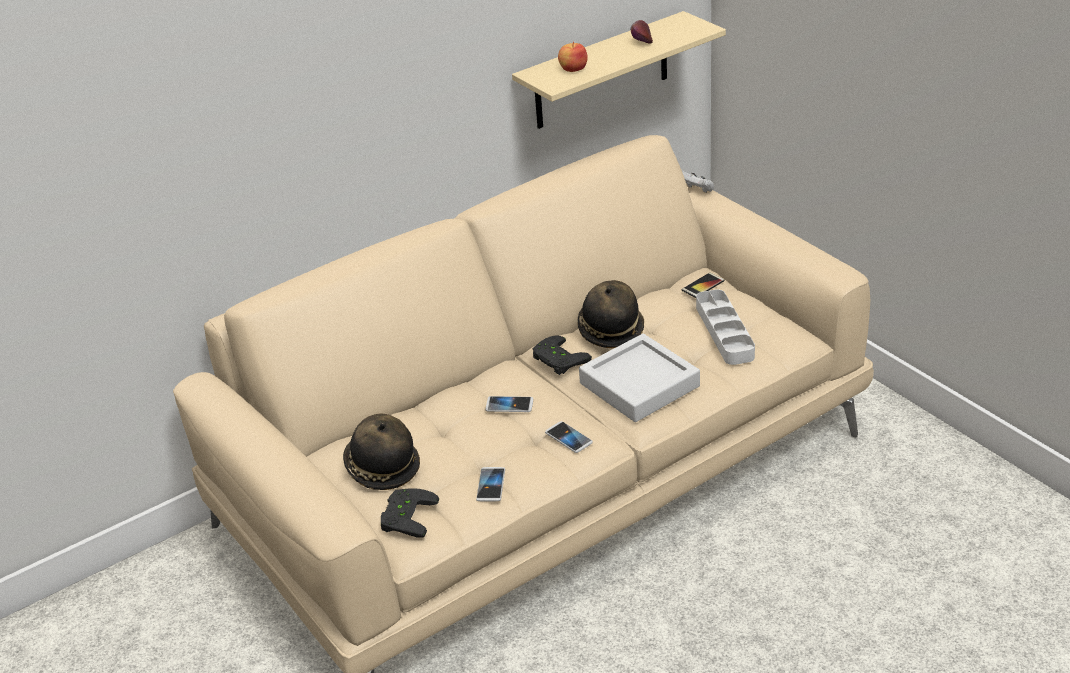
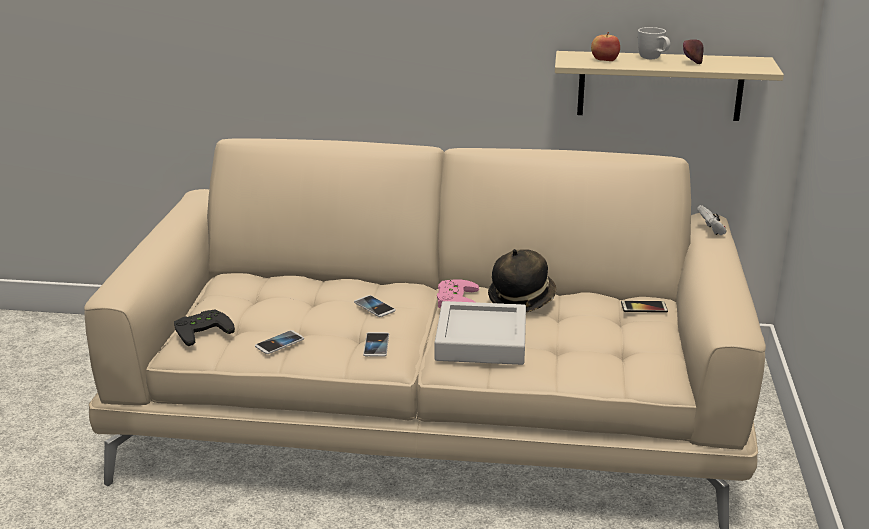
camera: 40 degrees right, 10 degrees down
(381, 468) = (238, 298): hat -> none
(557, 360) = (454, 299): black game controller -> pink game controller
(607, 51) = (653, 59): none -> white mug
(724, 332) = (606, 342): grey tray -> none

